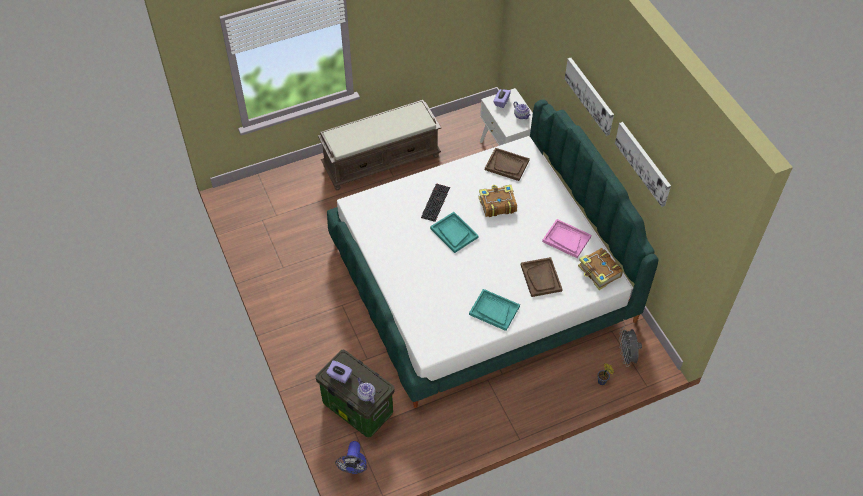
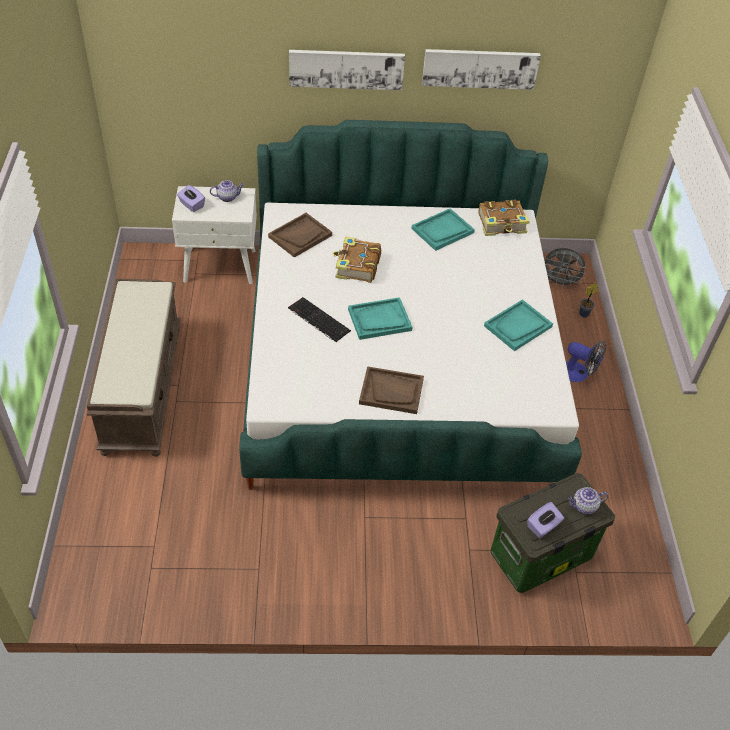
camera: 70 degrees left, 5 degrees down
(354, 467) = (629, 591): fan -> fan (579, 374)
(541, 278) = (488, 270): brown tray -> brown tray (391, 391)
(566, 239) = (442, 231): pink tray -> turquoise tray

